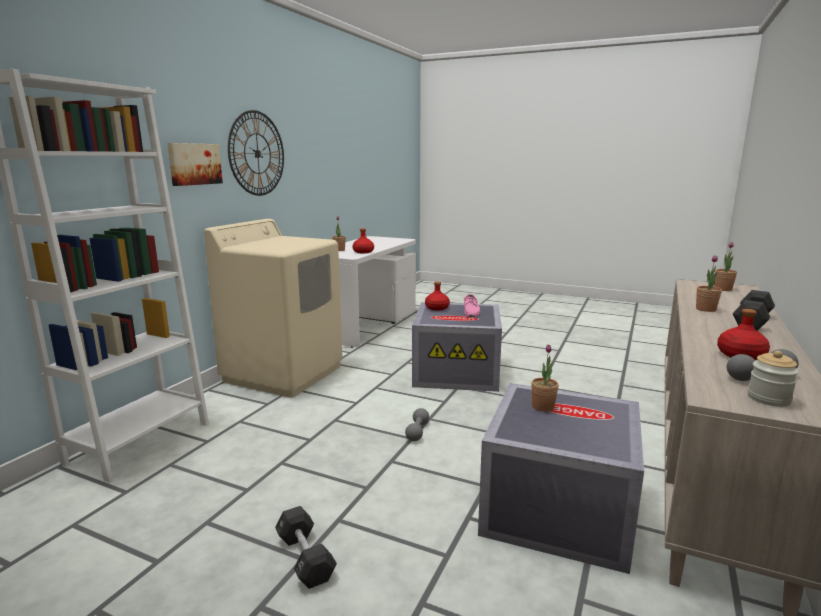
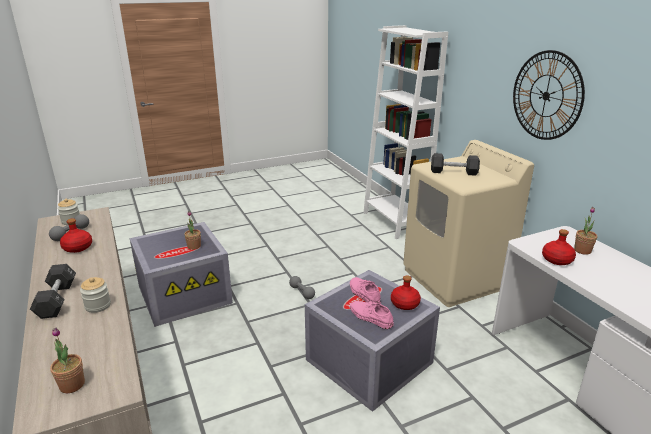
camera: 130 degrees right, 10 degrees up
(194, 164) = (485, 89): picture -> none
(305, 558) = (258, 234): black dumbbell -> black dumbbell (453, 172)
(449, 318) = (363, 293): none -> pink shoe
(705, 309) = (98, 306): potted plant -> jar

